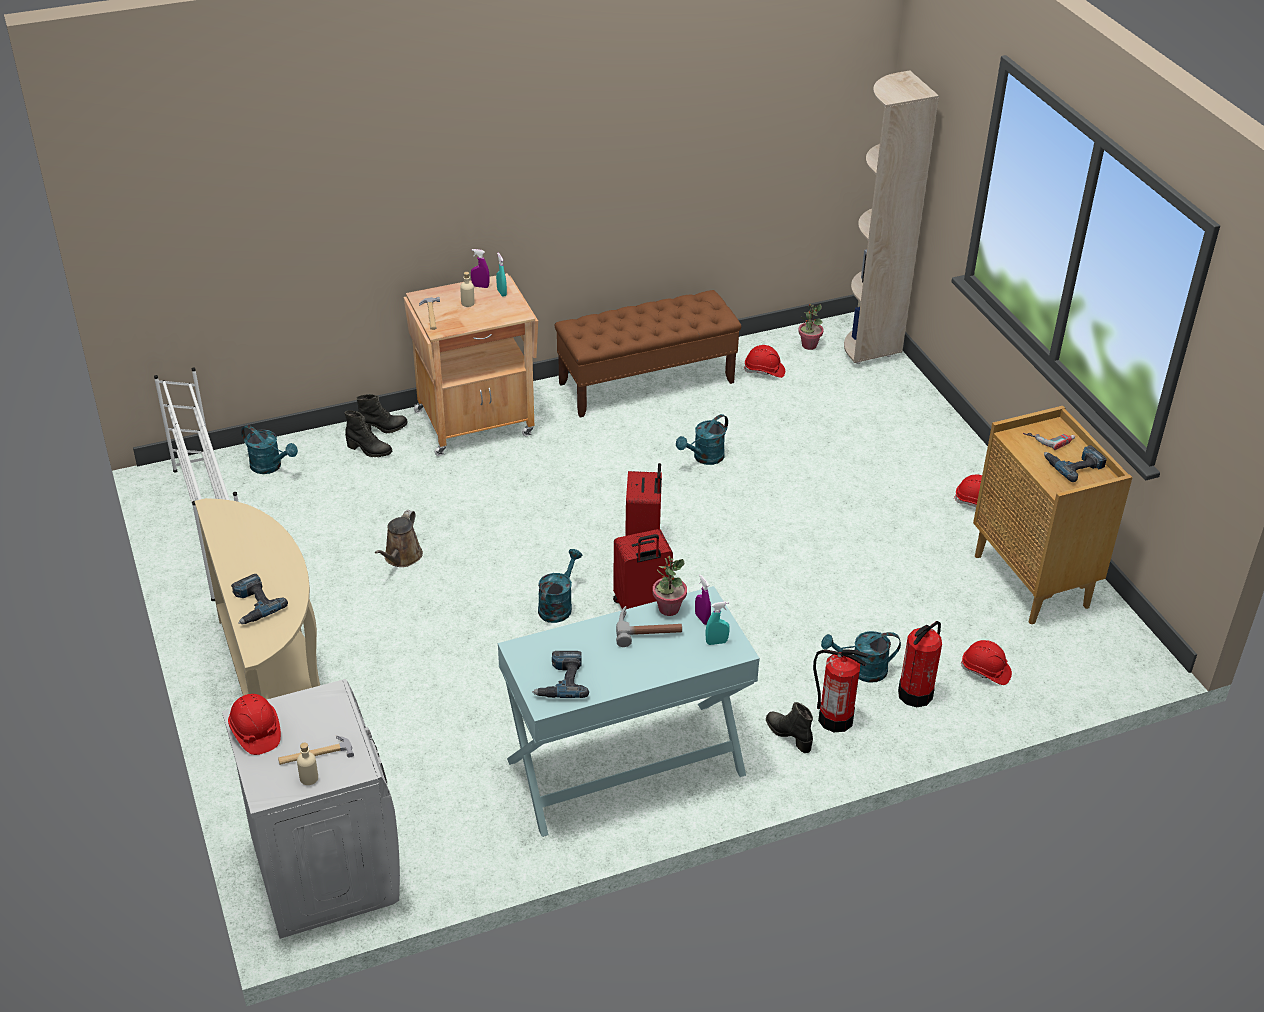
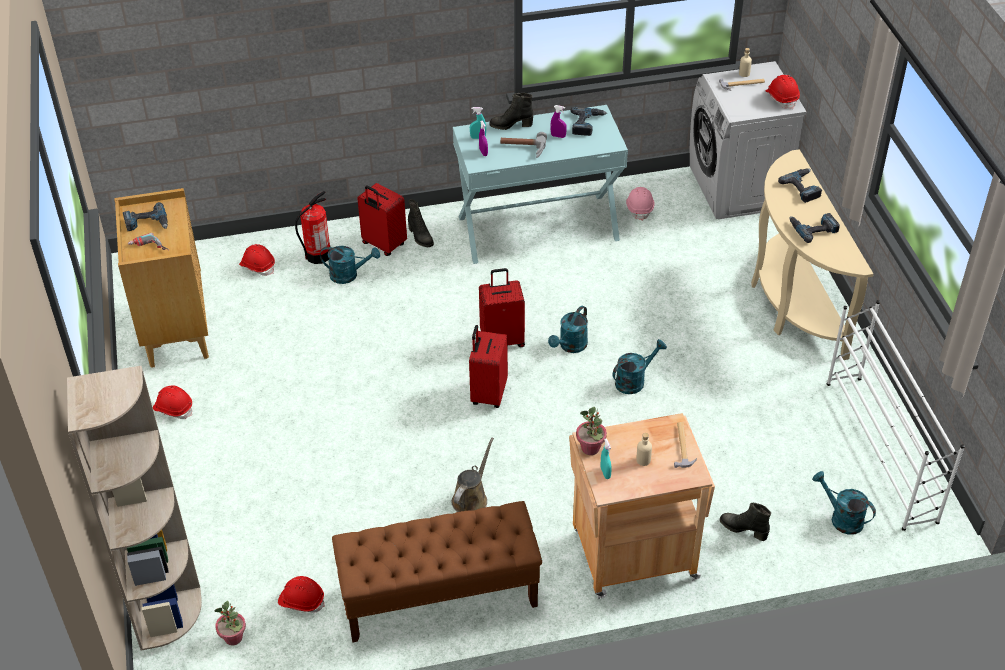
camera: 170 degrees left, 5 degrees up
(254, 548) = (813, 228): none -> power drill
(383, 428) = (731, 558): black boot -> black boot (511, 125)
(401, 557) = (702, 403): brown watering can -> brown watering can (471, 498)
(479, 817) = (639, 208): none -> pink hard hat
(480, 286) = (628, 485): purple spray bottle -> purple spray bottle (558, 136)
(668, 608) = (505, 161): potted plant -> potted plant (590, 448)
(704, 458) = (406, 484): turquoise watering can -> turquoise watering can (634, 380)
(835, 718) = (383, 245): fire extinguisher -> red suitcase

